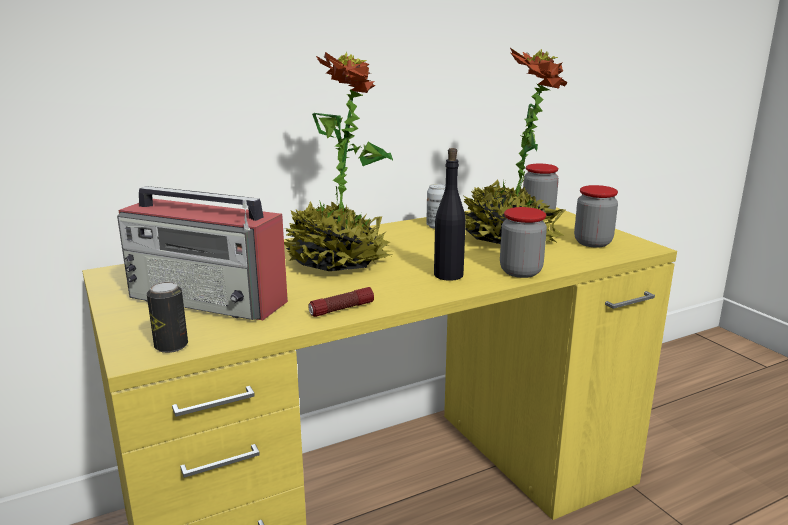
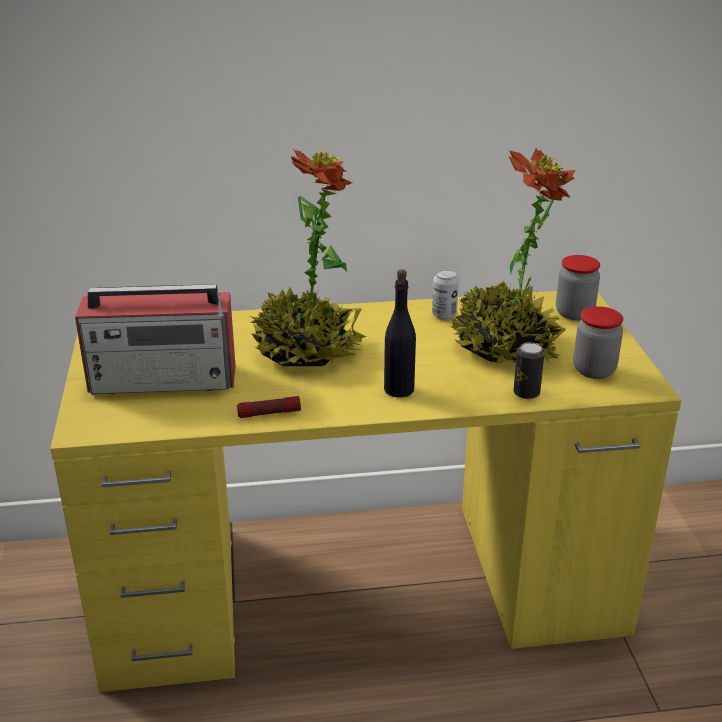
camera: 20 degrees right, 10 degrees up
(171, 346) = (109, 426): can -> can (526, 393)
(210, 300) = (165, 379): radio -> radio turned 45 degrees counterclockwise
(520, 271) = (475, 398): jar -> none

